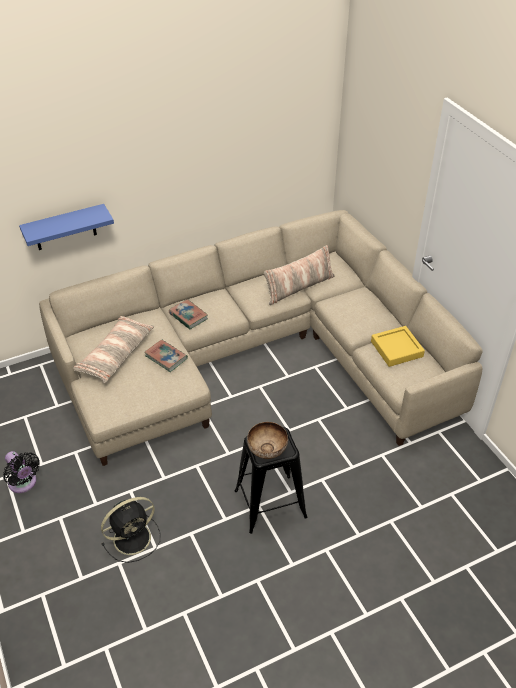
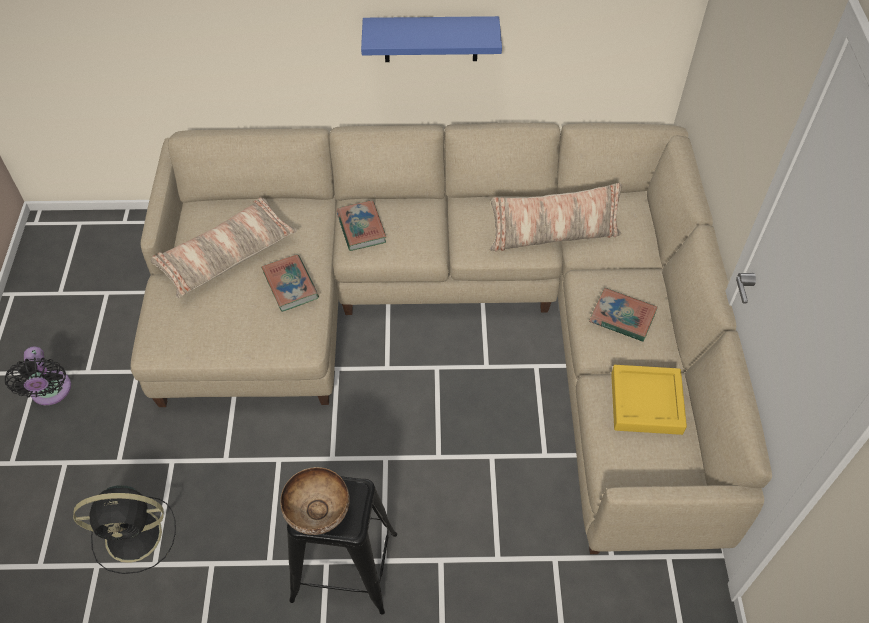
camera: 25 degrees right, 10 degrees up
(65, 228) = (207, 42): blue shelf -> blue shelf (431, 39)
(360, 314) = (622, 317): none -> book

